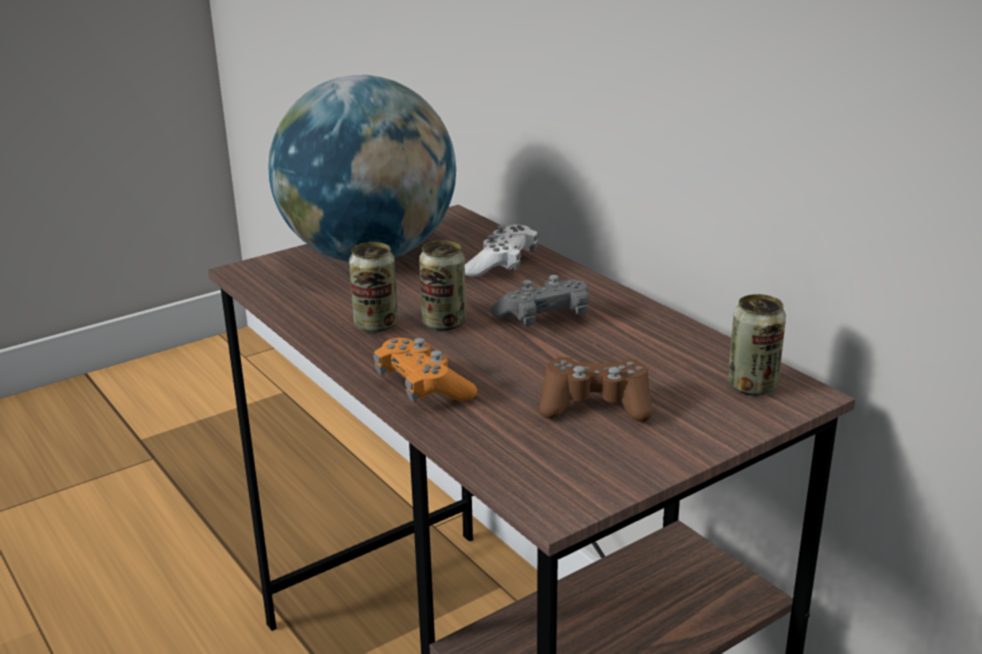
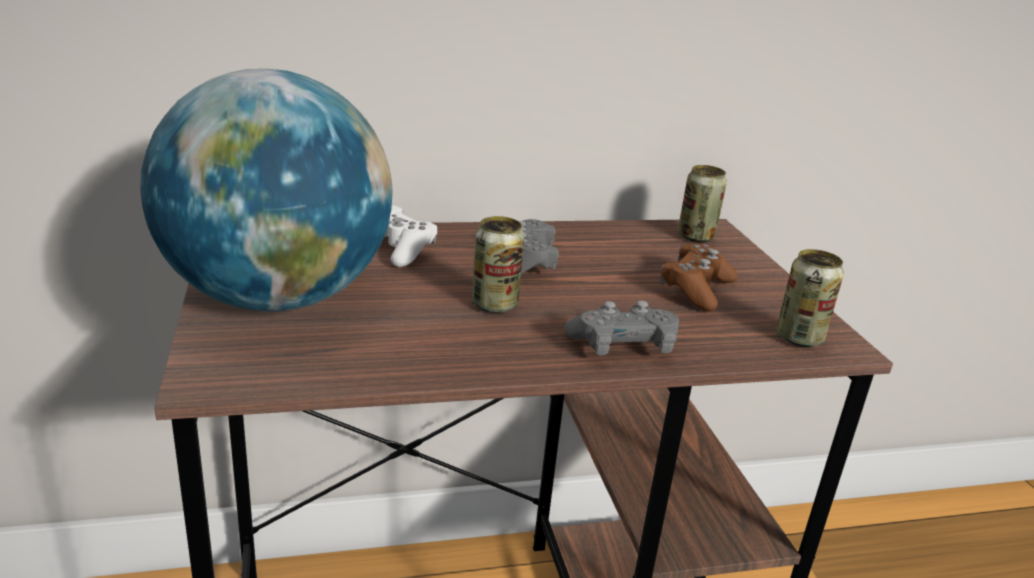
camera: 70 degrees left, 0 degrees up
(376, 325) = (464, 336): can -> can (799, 338)
(423, 388) = (622, 347): orange game controller -> grey game controller

